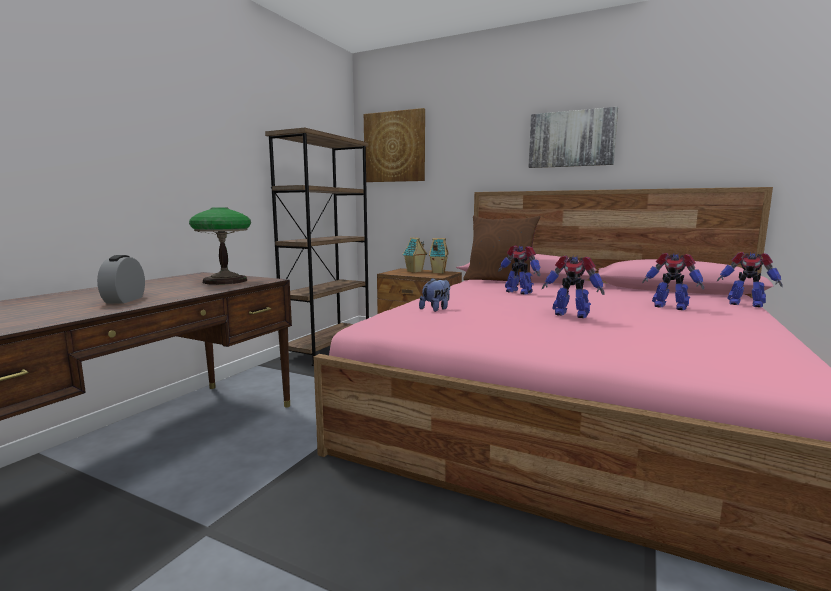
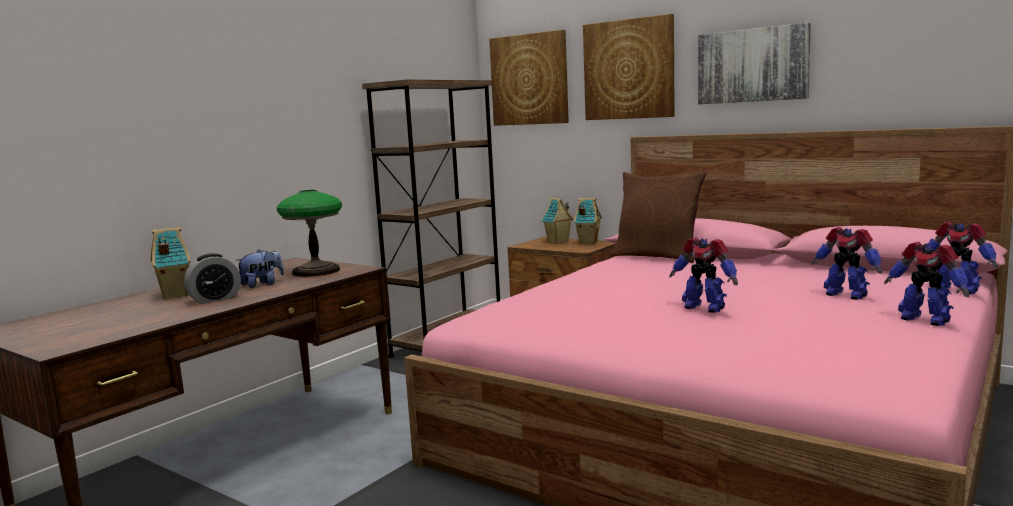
camera: 10 degrees right, 0 degrees up
(81, 296) = (174, 295): none -> toy house
(124, 300) = (215, 299): alarm clock -> alarm clock turned 135 degrees counterclockwise
(436, 309) = (546, 302): plush toy -> plush toy (262, 284)
(474, 140) = (629, 69): none -> picture
(518, 292) = (667, 274): toy robot -> toy robot (924, 319)

